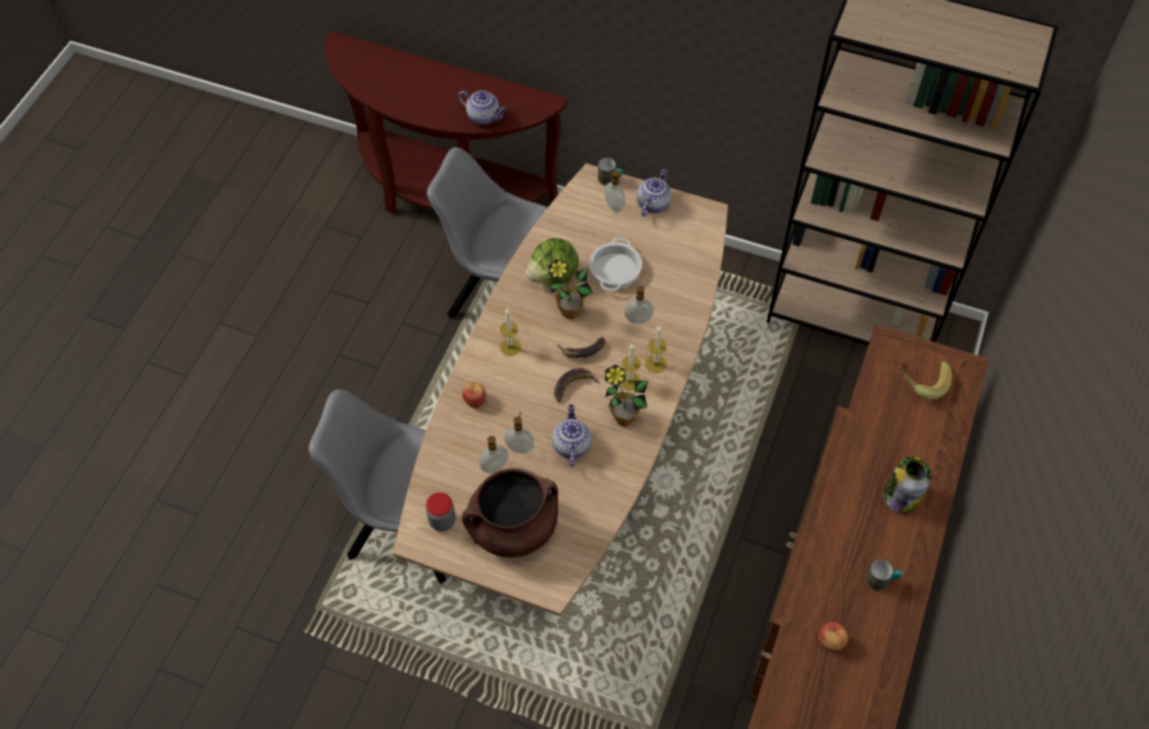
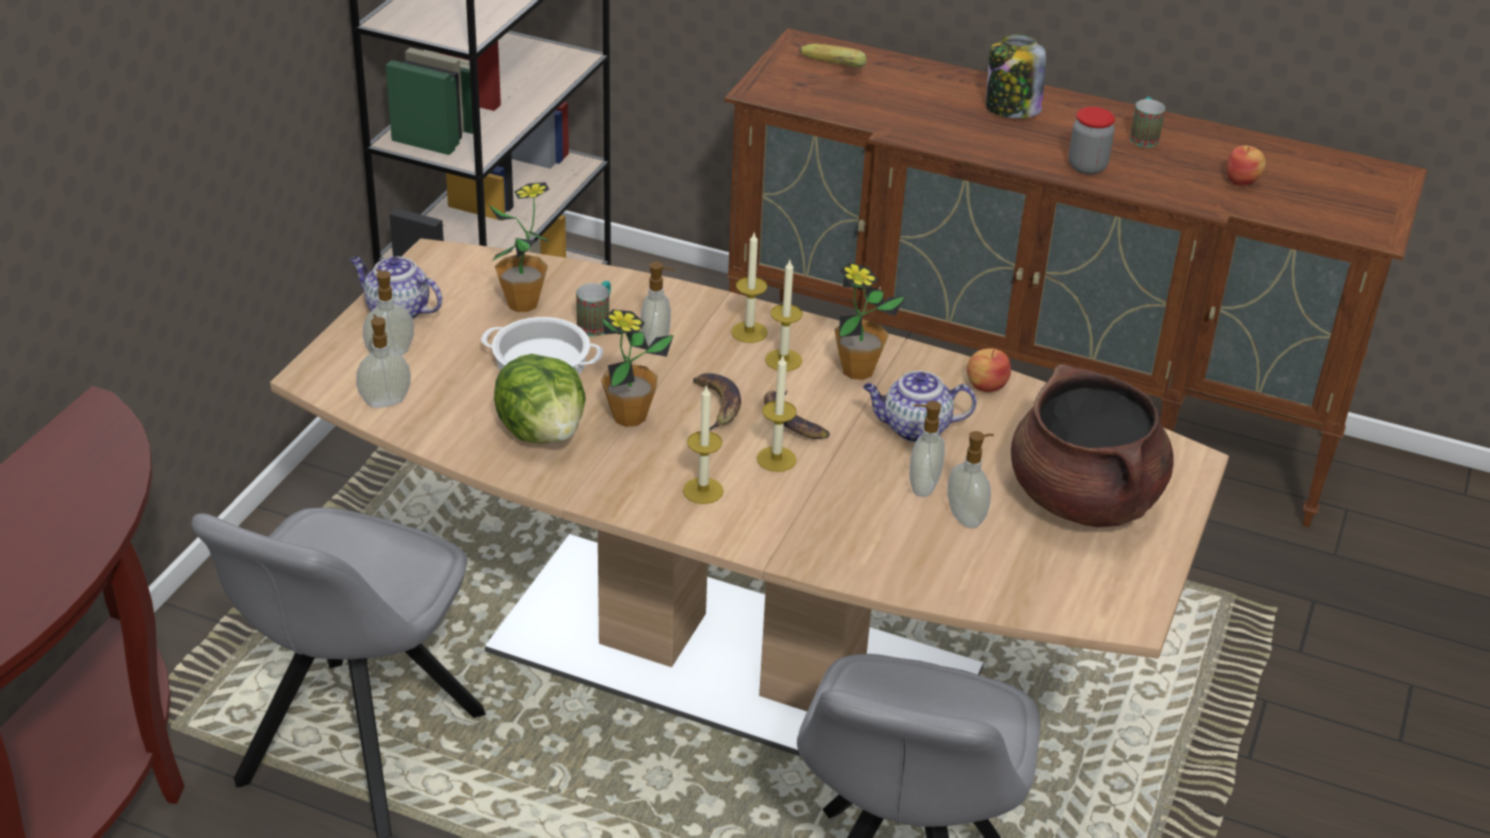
camera: 90 degrees left, 20 degrees down
(442, 521) = (1084, 583): jar -> jar (1087, 166)
(475, 400) = (822, 537): apple -> apple (986, 385)
(484, 117) = (96, 498): teapot -> none
(538, 379) = (776, 459): none -> candle
(574, 209) = (385, 401): none -> soap dispenser
(610, 180) = (324, 355): mug -> mug (597, 323)
(669, 256) = (523, 303): none -> potted plant

